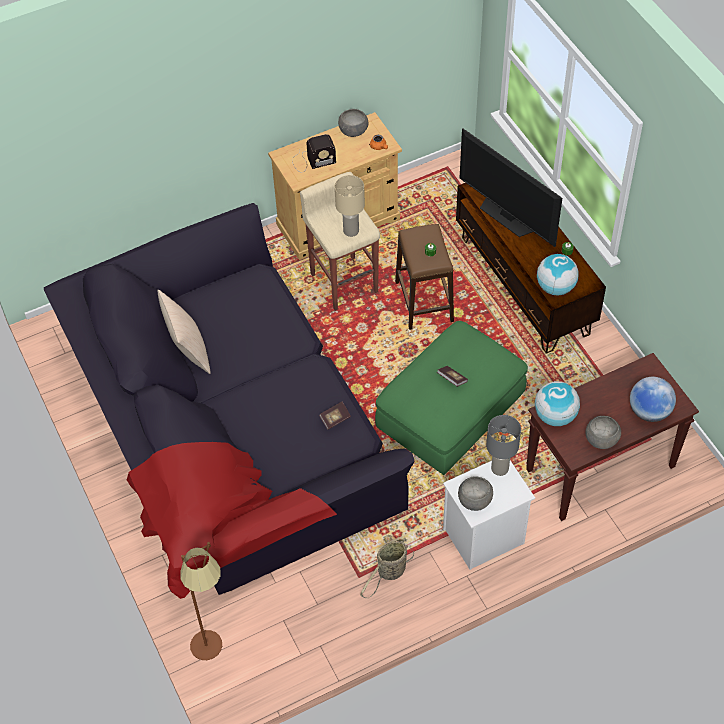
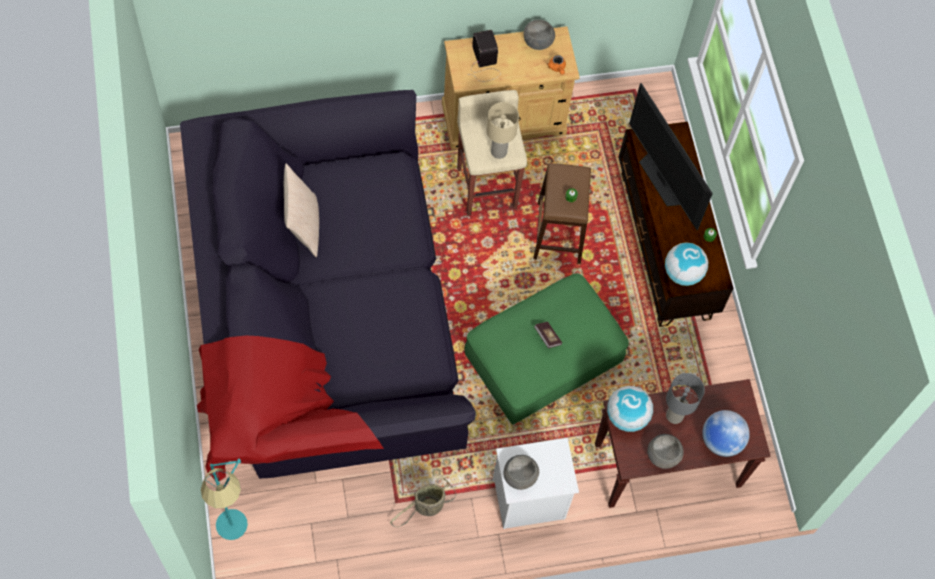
camera: 10 degrees right, 10 degrees up
(216, 655) = (237, 537): brown floor lamp -> turquoise floor lamp
(312, 161) = (484, 63): radio -> radio turned 105 degrees counterclockwise
(335, 419) = (420, 343): book -> none
(499, 468) = (555, 451): grey table lamp -> grey table lamp (674, 416)

